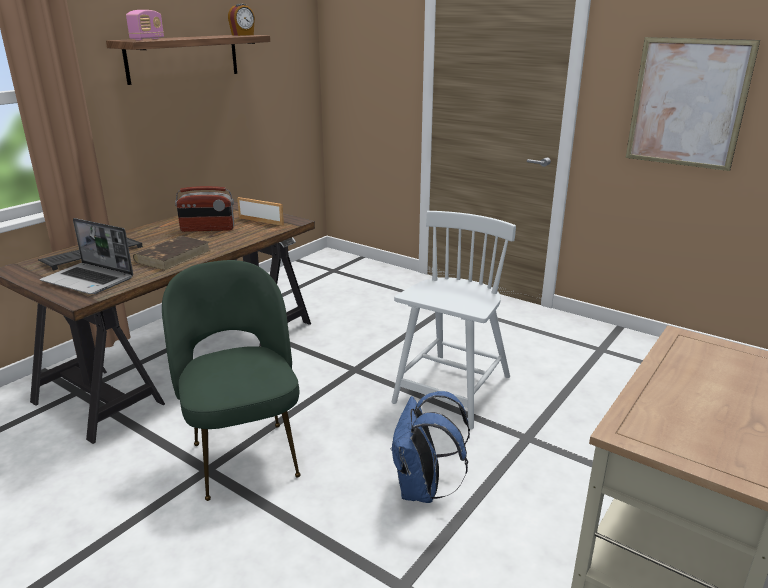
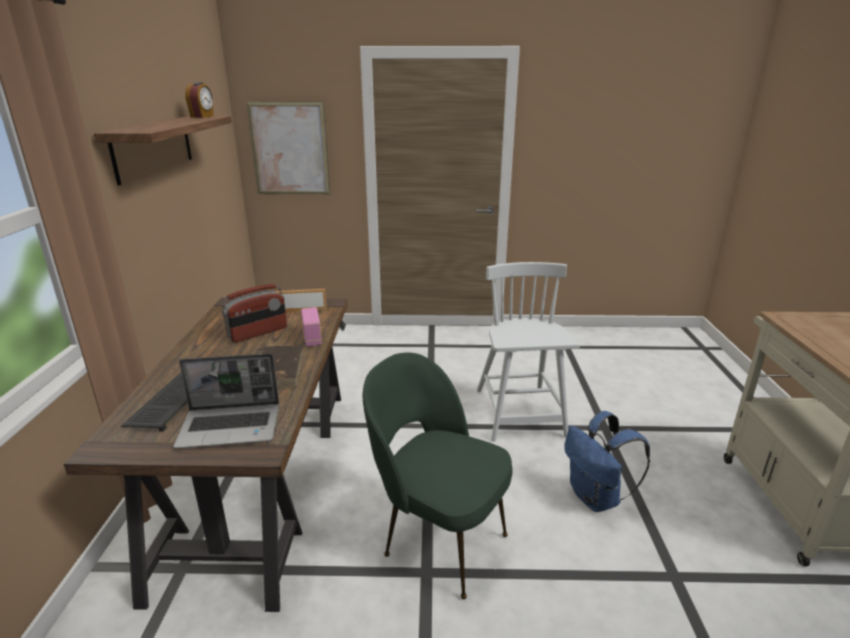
camera: 35 degrees left, 0 degrees up
(147, 39) = (143, 128): radio -> radio (312, 338)
(687, 103) = (596, 153): picture -> picture (289, 149)

